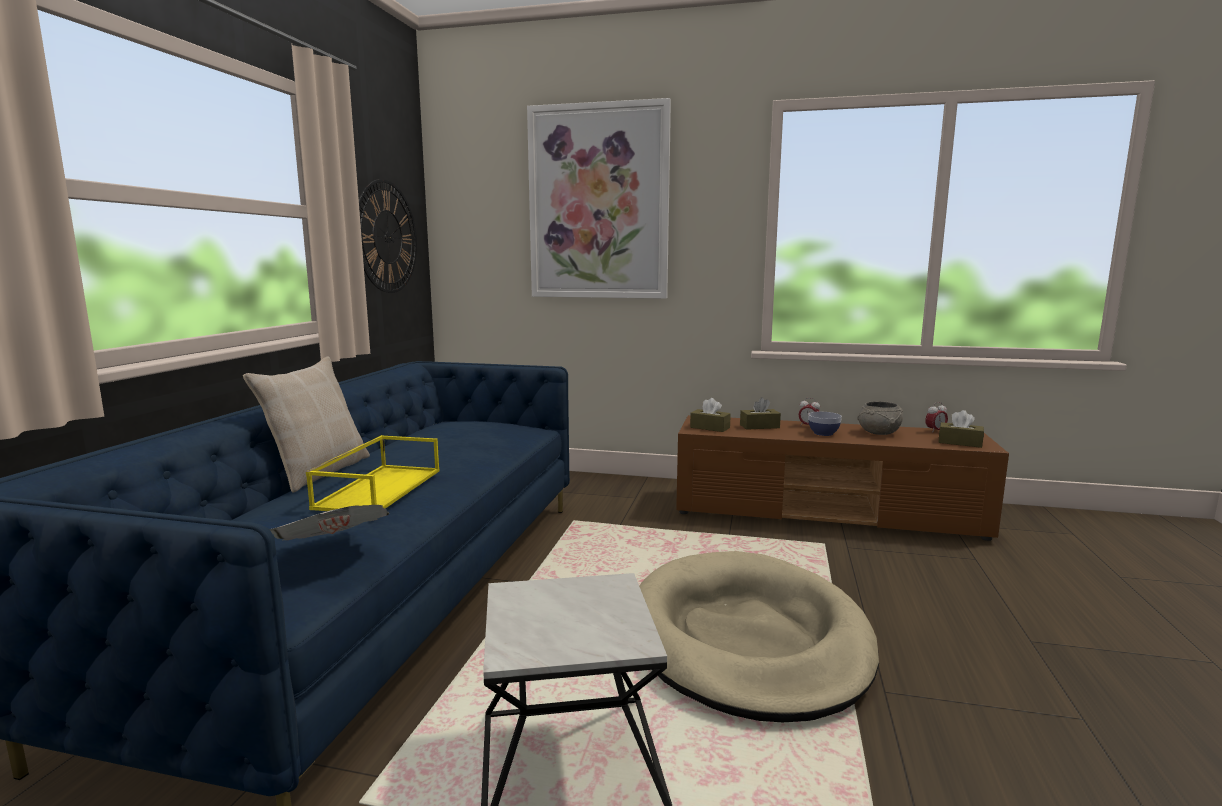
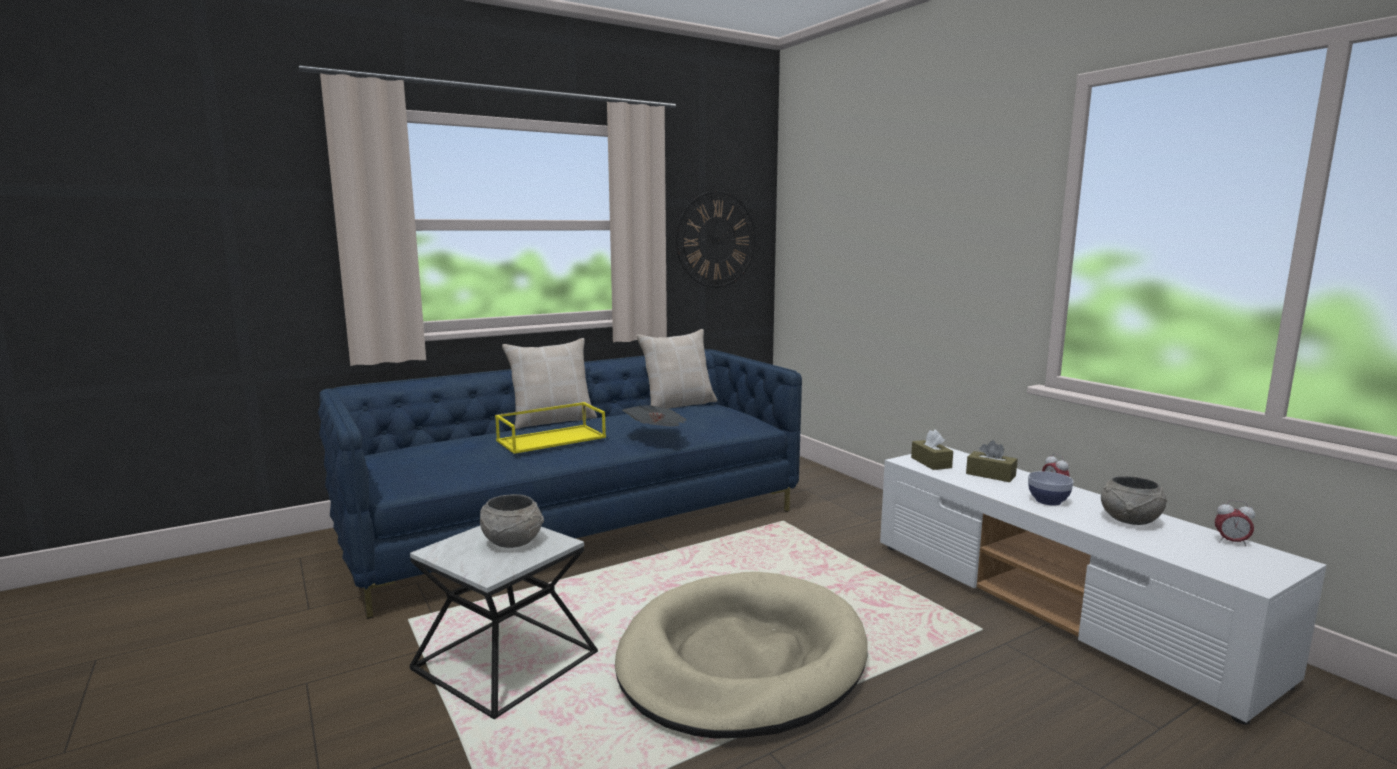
camera: 45 degrees right, 0 degrees up
(334, 552) = (459, 467): newspaper -> newspaper (656, 434)
(423, 426) = (678, 404): none -> beige pillow
(570, 604) = (511, 542): none -> grey bowl
(598, 203) = (898, 205): picture -> none
(827, 514) = (1056, 606): brown tv stand -> white tv stand
(959, 442) = (1223, 564): brown tissue box -> none

